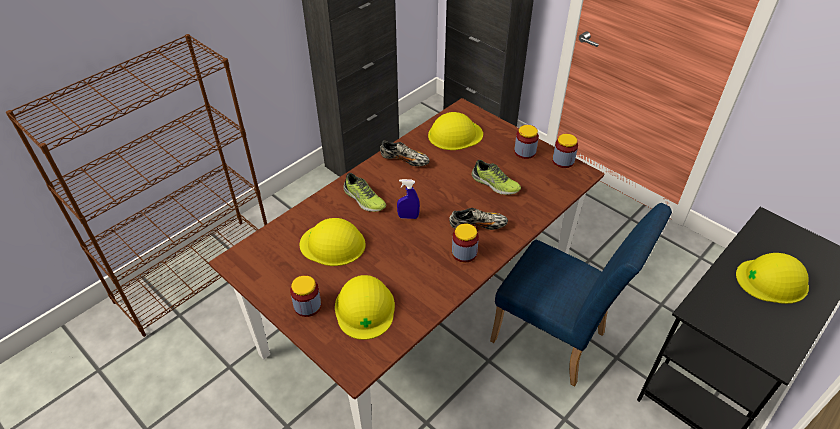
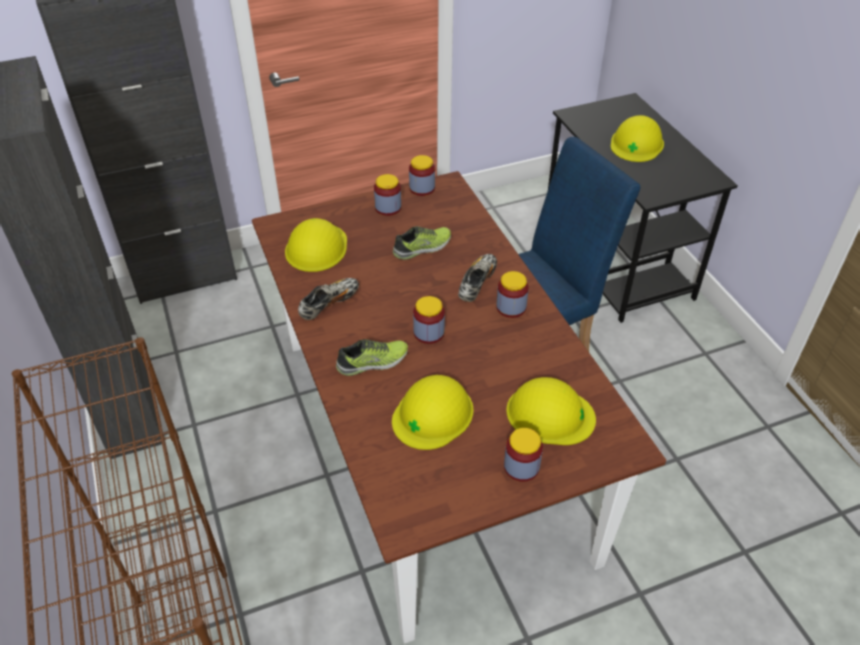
camera: 65 degrees left, 0 degrees up
(408, 217) = (429, 333): blue spray bottle -> jar

